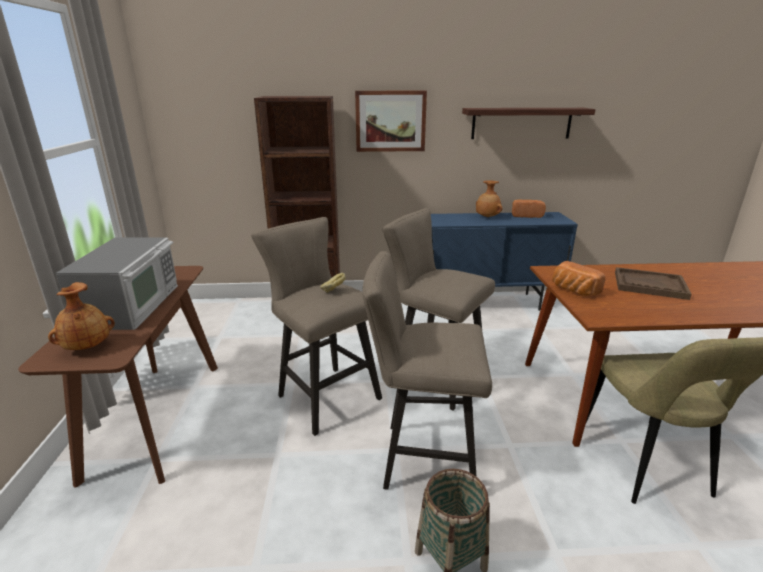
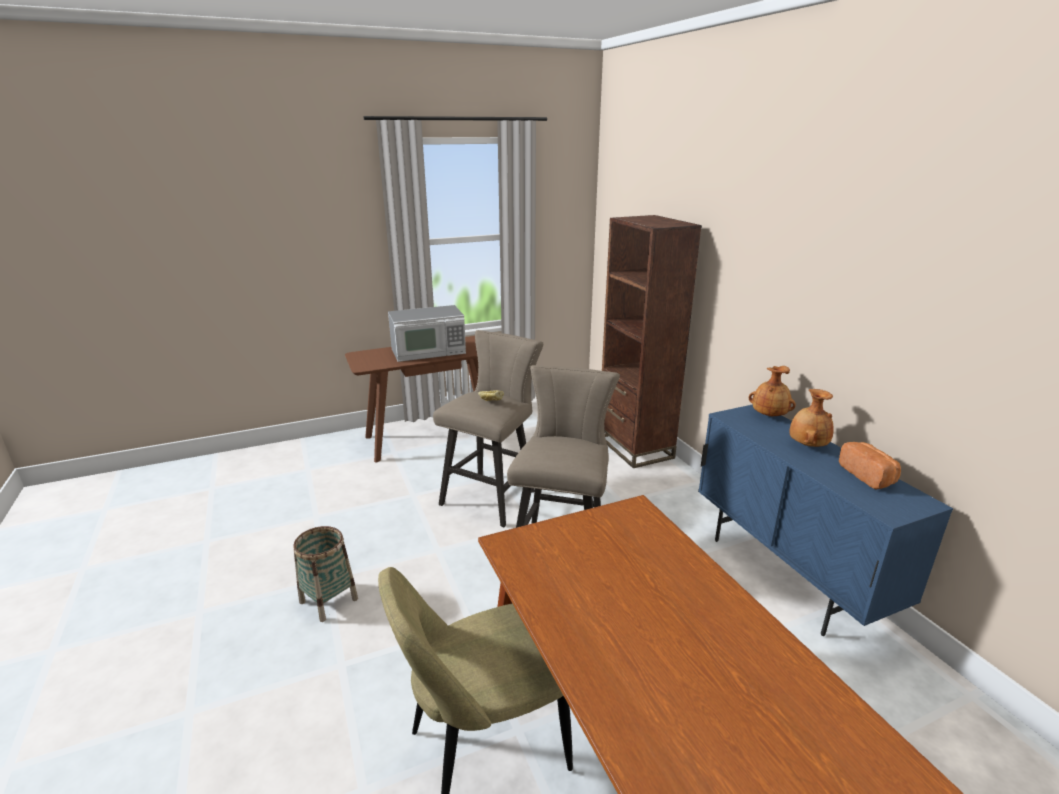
camera: 70 degrees right, 0 degrees up
(87, 347) = (373, 358): brown vase -> brown vase (769, 415)
(390, 121) = (750, 268): picture -> none
(421, 458) = (432, 566): beige stool -> none
(521, 123) = (917, 320): shelf -> none
(573, 290) = (579, 527): bread -> none
(649, 285) = (652, 598): brown tray -> none

